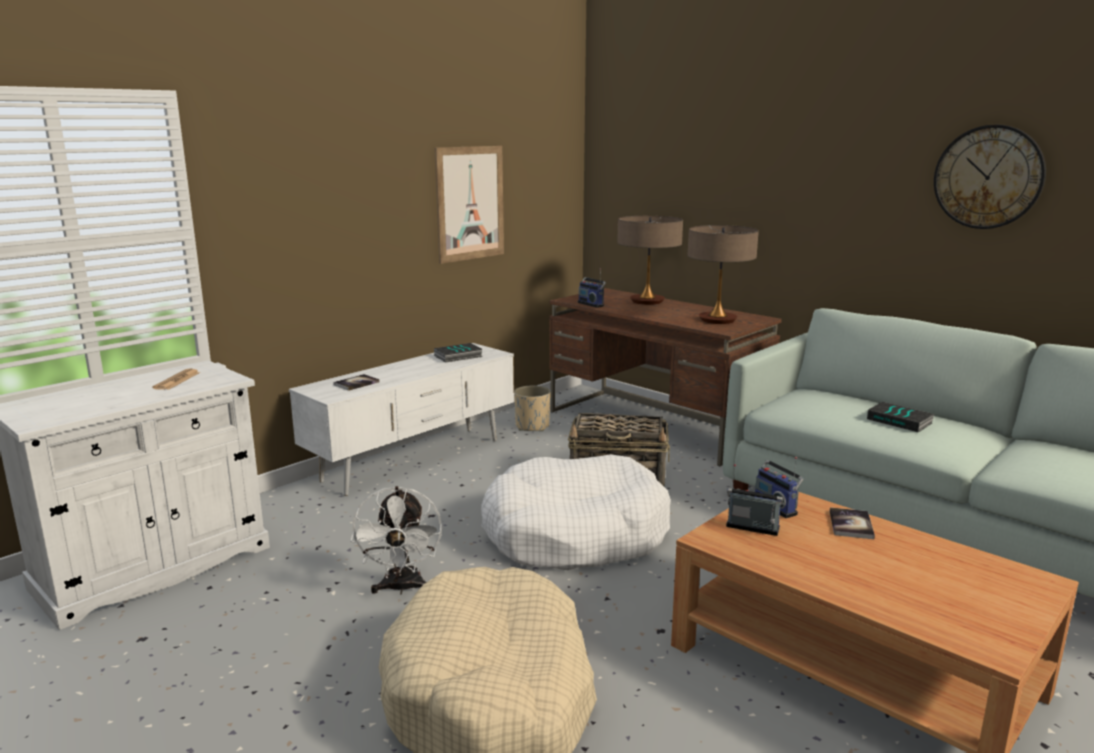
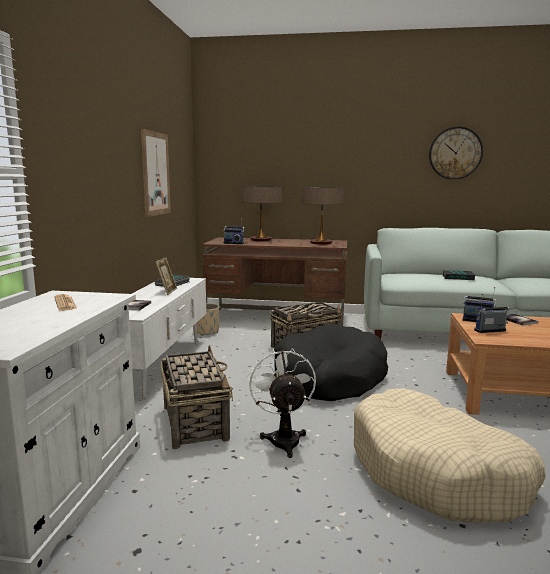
camera: 35 degrees left, 5 degrees down
(350, 539) = (195, 422): none -> basket
(402, 588) = (283, 438): white fan -> white fan turned 150 degrees counterclockwise
(427, 368) = (167, 291): none -> picture frame
(574, 534) = (329, 378): white dog bed -> black dog bed

